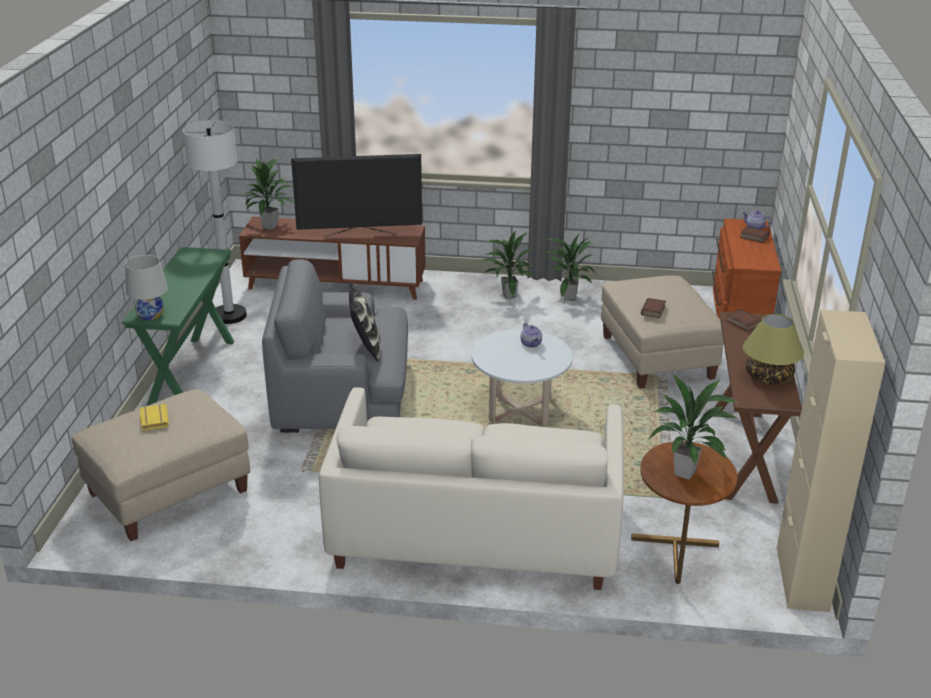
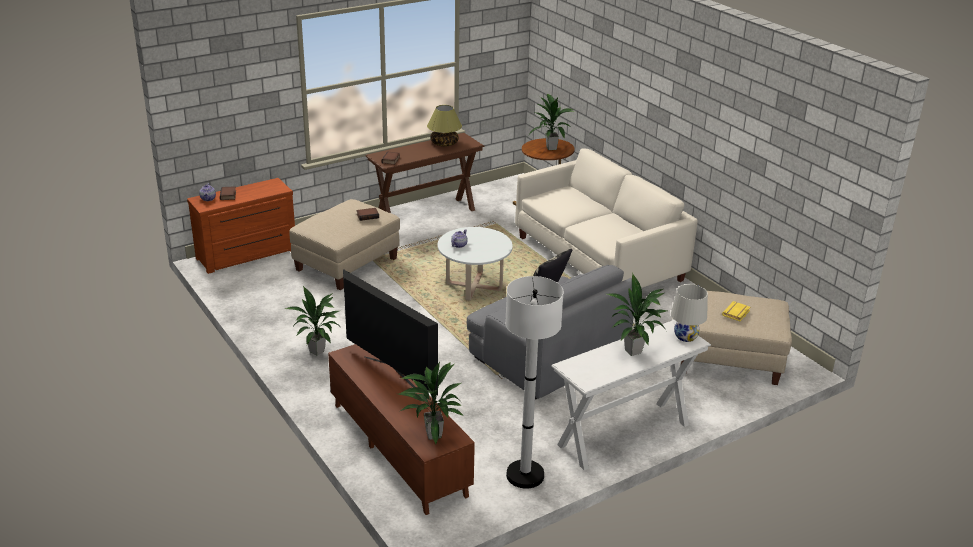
camera: 130 degrees left, 0 degrees up
(192, 374) = (623, 434): green console table -> white console table
(569, 298) = (290, 325): potted plant -> potted plant (633, 352)
(802, 579) = (508, 183): beige cabinet -> none

